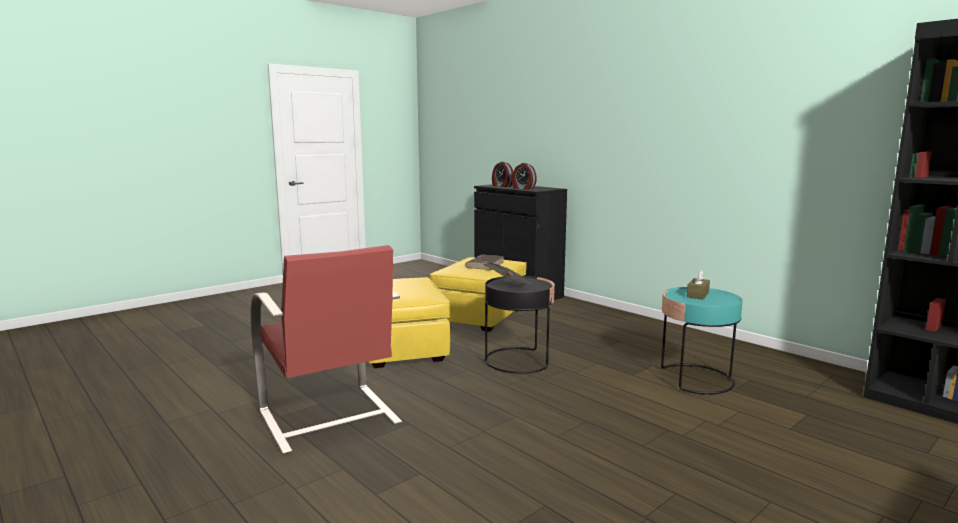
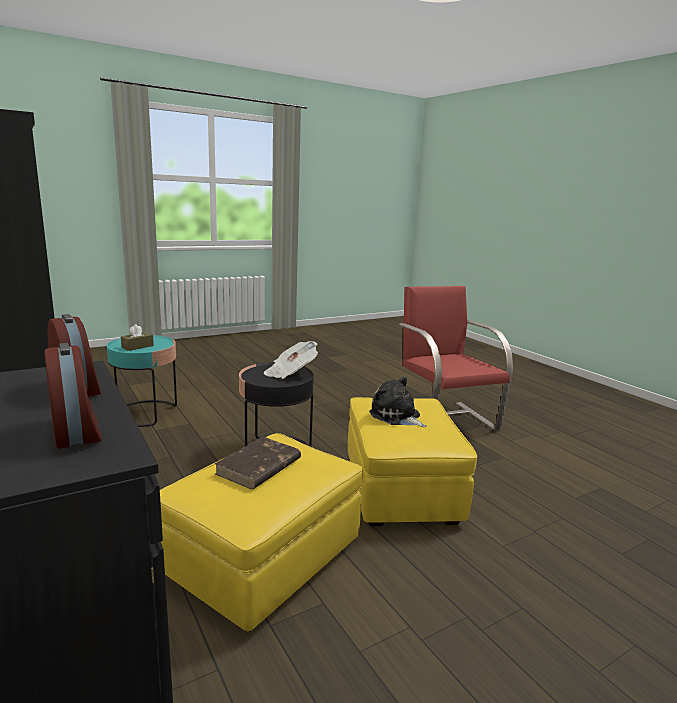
camera: 170 degrees left, 5 degrees up
(408, 287) = (396, 416): none -> plush toy

